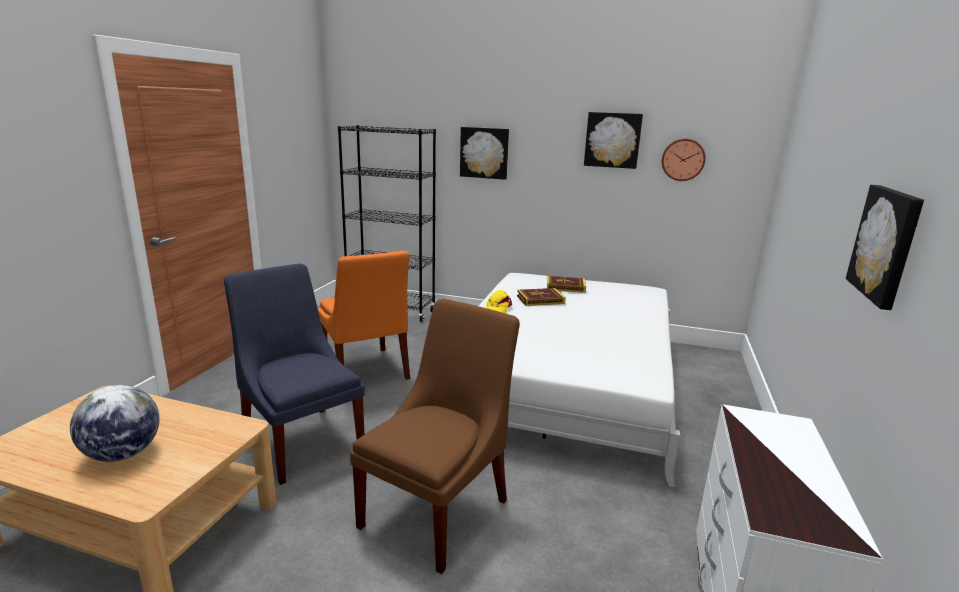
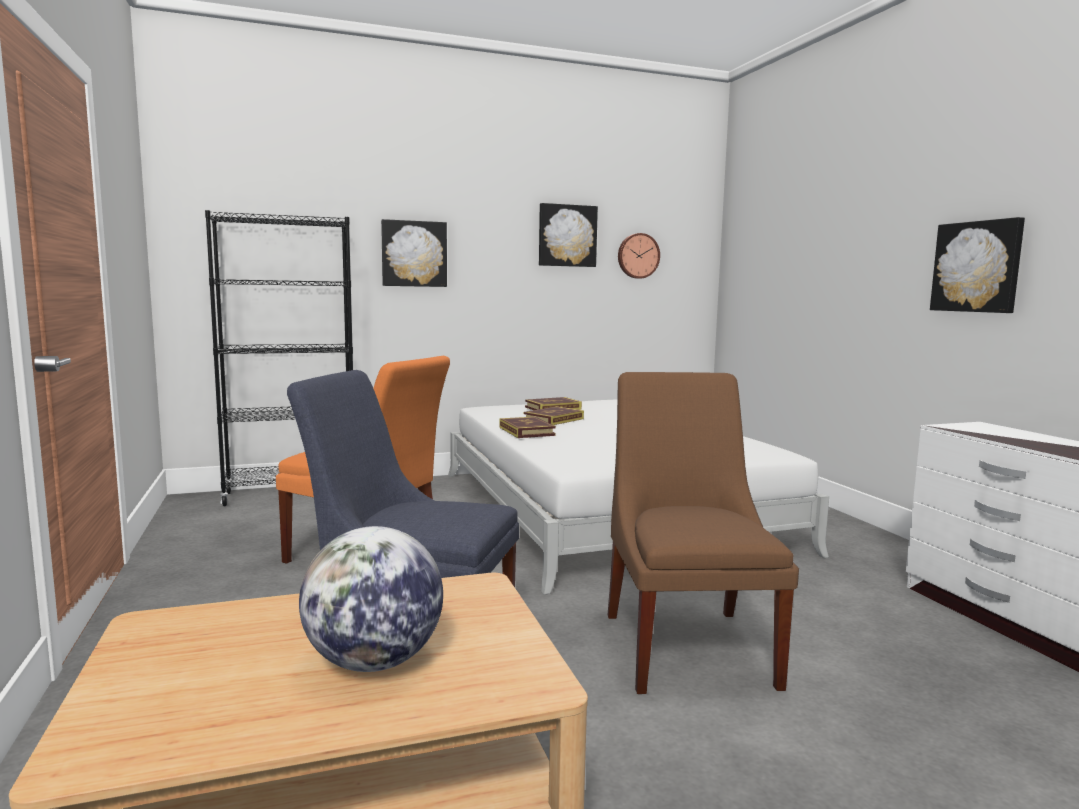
camera: 35 degrees left, 10 degrees down
(498, 308) = (526, 431): yellow cap -> book

